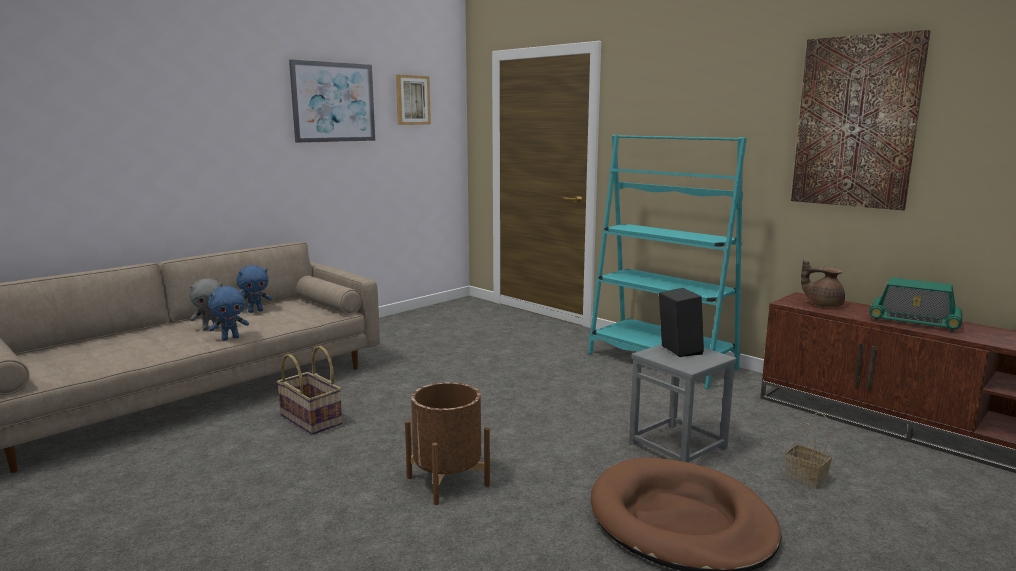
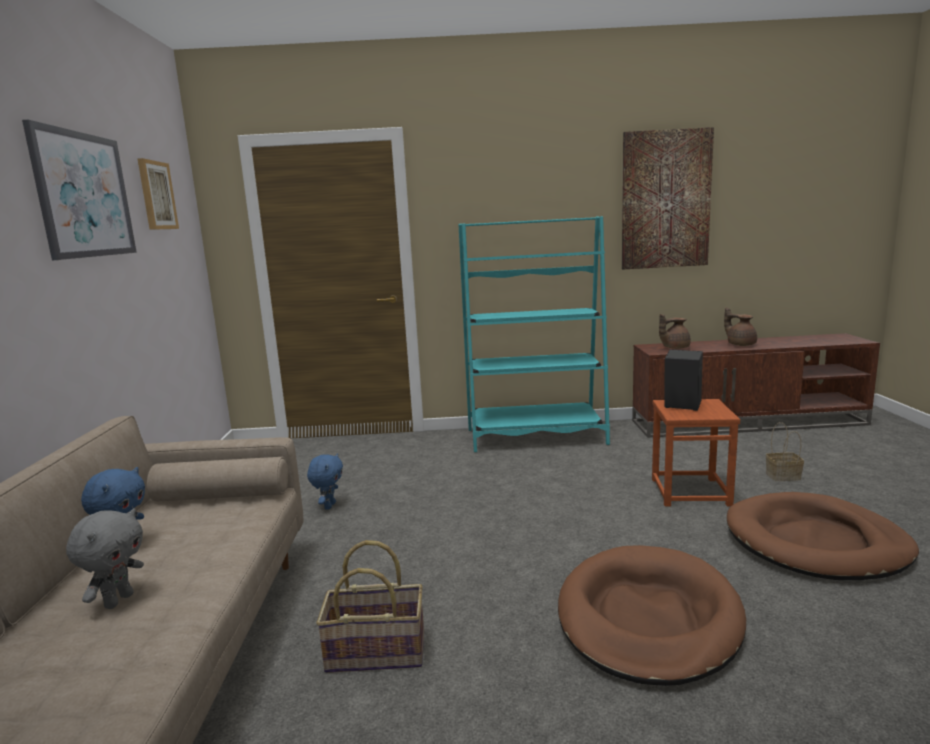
camera: 45 degrees left, 0 degrees up
(230, 338) = (202, 595): blue plush toy -> blue plush toy (329, 506)
(448, 481) = (648, 618): brown planter -> brown dog bed
(678, 445) = (690, 492): grey stool -> brown stool
(913, 321) = (740, 344): radio -> brown teapot

